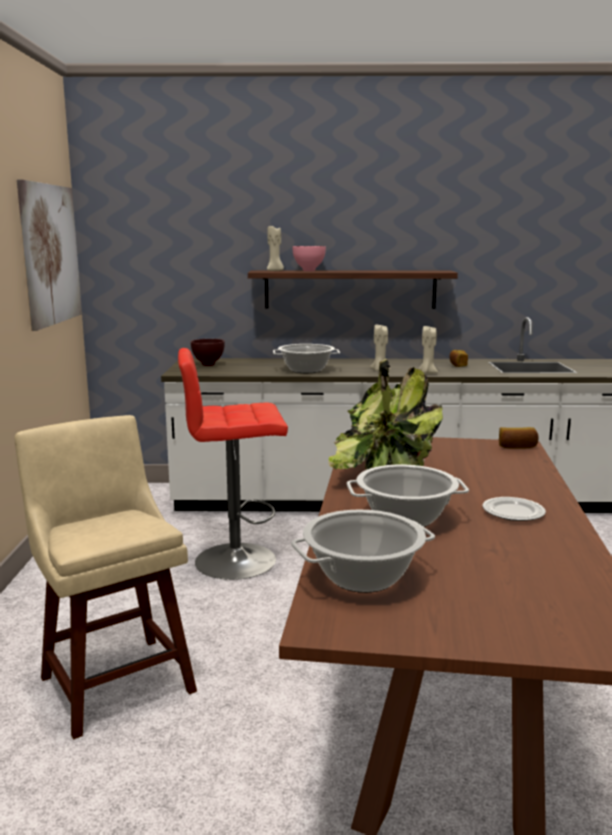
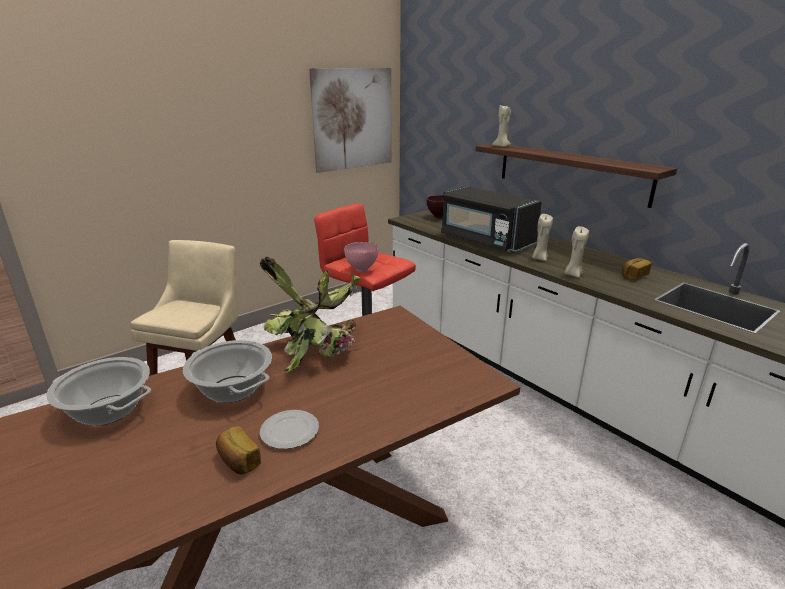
camera: 50 degrees right, 10 degrees up
(306, 370) = (485, 241): cooking pot -> black microwave
(309, 271) = (529, 150): pink bowl -> pink bowl (362, 270)
(517, 447) = (479, 381): bread -> bread (238, 461)

